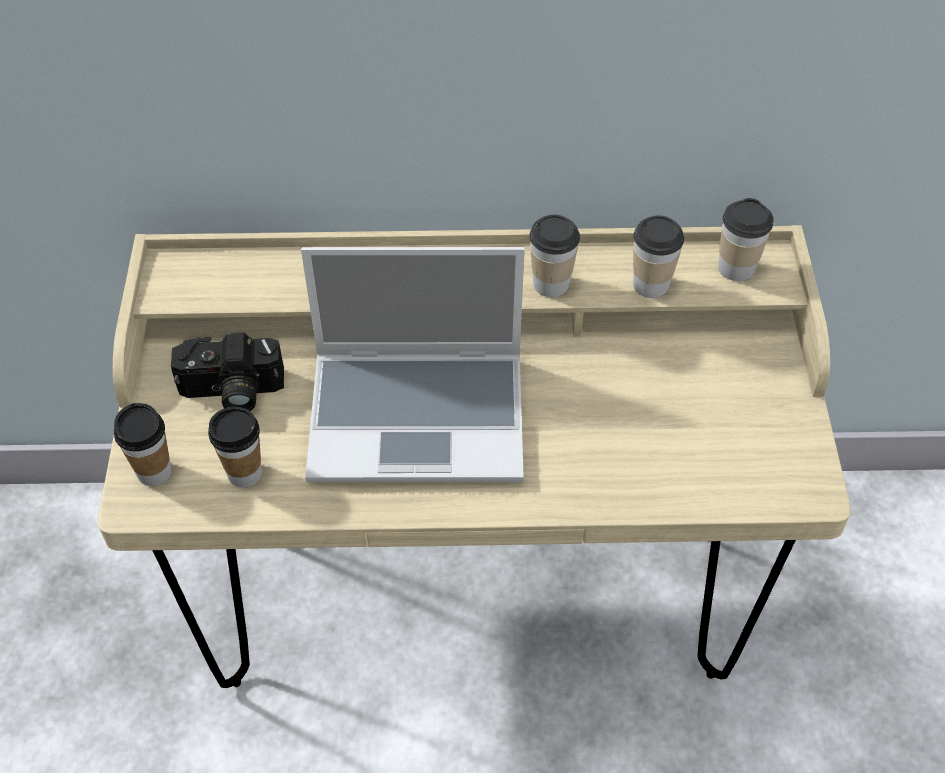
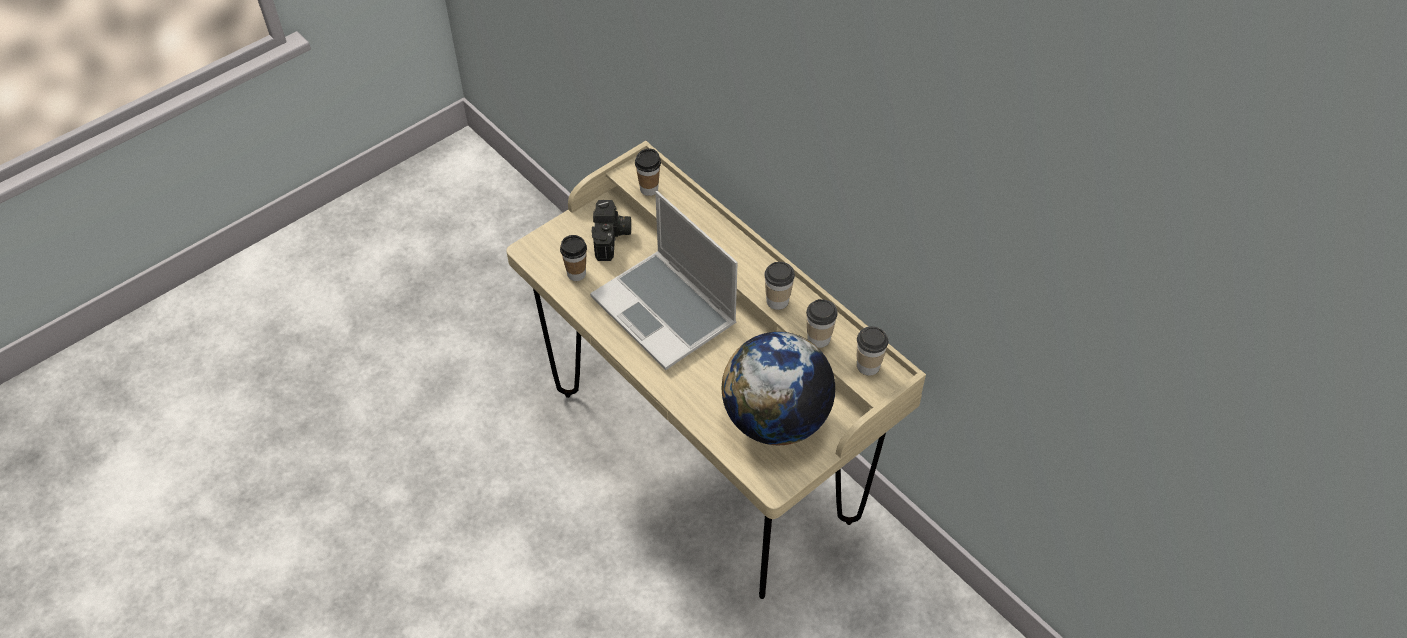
camera: 50 degrees right, 0 degrees up
(154, 472) = (548, 245): cup -> cup (649, 189)
(231, 392) = (612, 238): camera -> camera turned 135 degrees counterclockwise
(709, 420) = (775, 420): none -> globe

